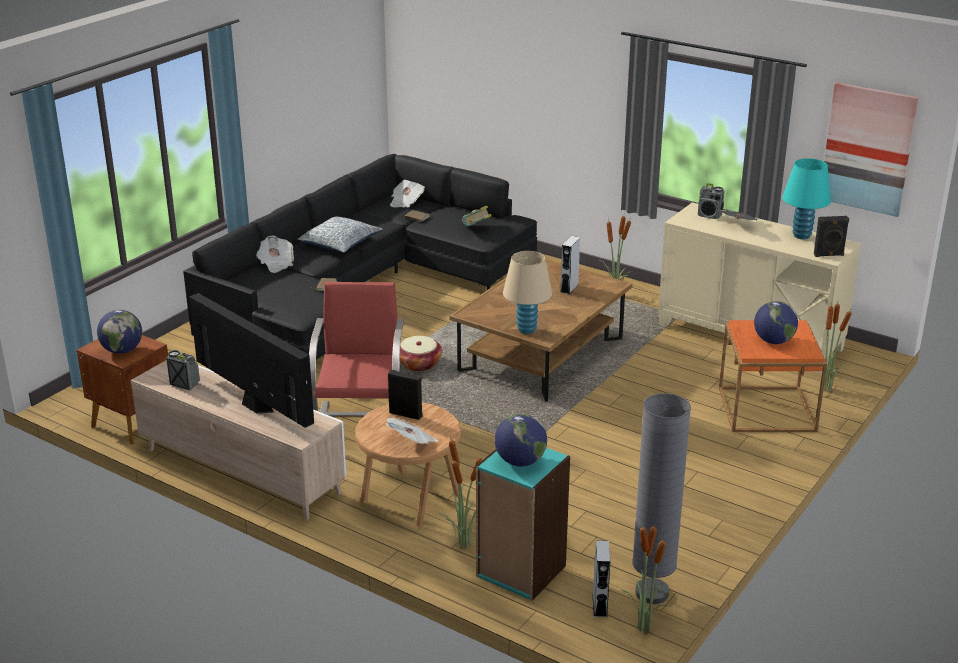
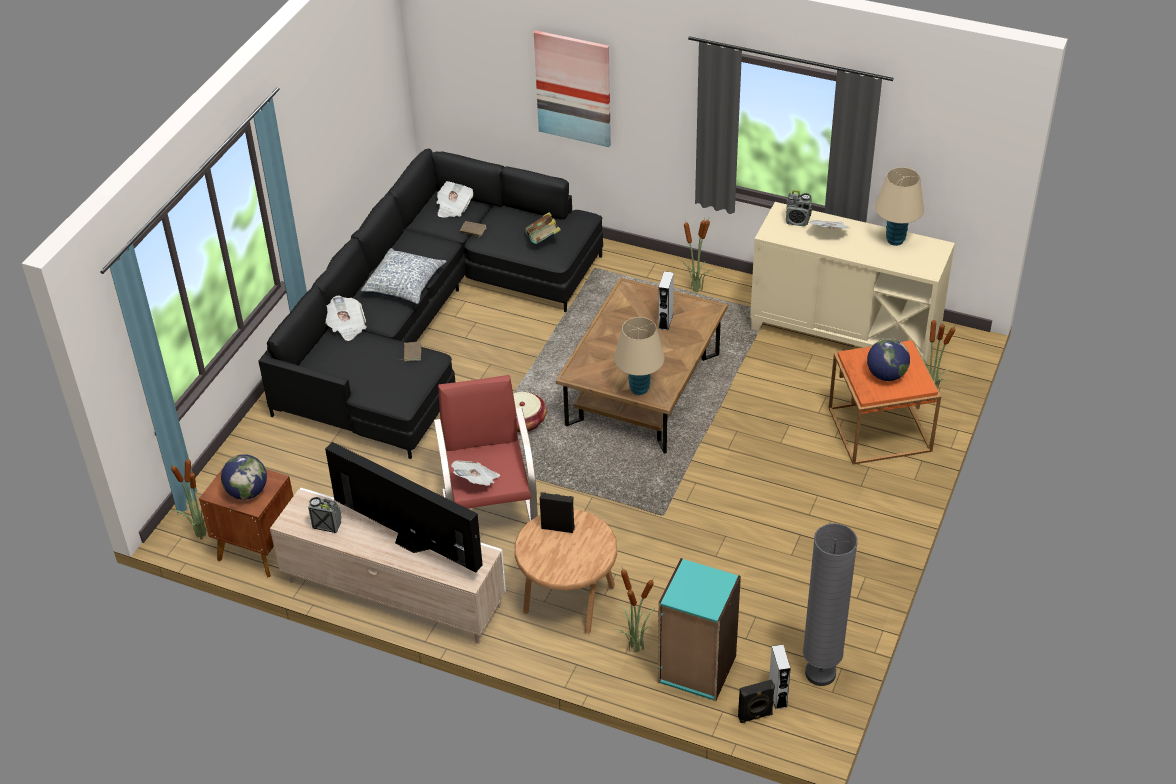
camera: 10 degrees left, 15 degrees up
(412, 443) = (575, 564): newspaper -> newspaper (477, 481)
(520, 461) = (697, 591): globe -> none
(643, 628) = (821, 714): potted plant -> potted plant (200, 534)
(801, 236) = (895, 240): turquoise table lamp -> beige table lamp
(828, 255) = (927, 266): black speaker -> black speaker (755, 716)
(868, 149) = (957, 153): picture -> picture (573, 88)

